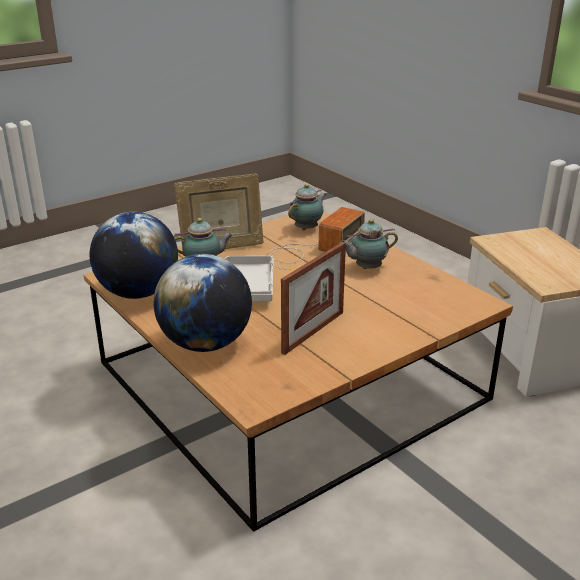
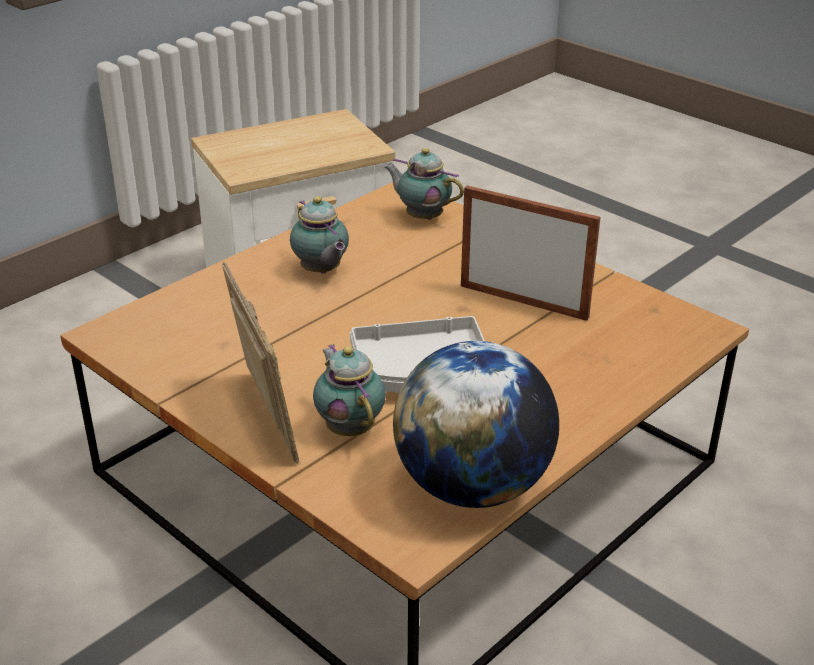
camera: 100 degrees left, 5 degrees up
(206, 344) = (596, 384): globe -> none
(307, 228) = (169, 334): teapot -> teapot (422, 217)
(312, 251) = (266, 322): radio -> none

